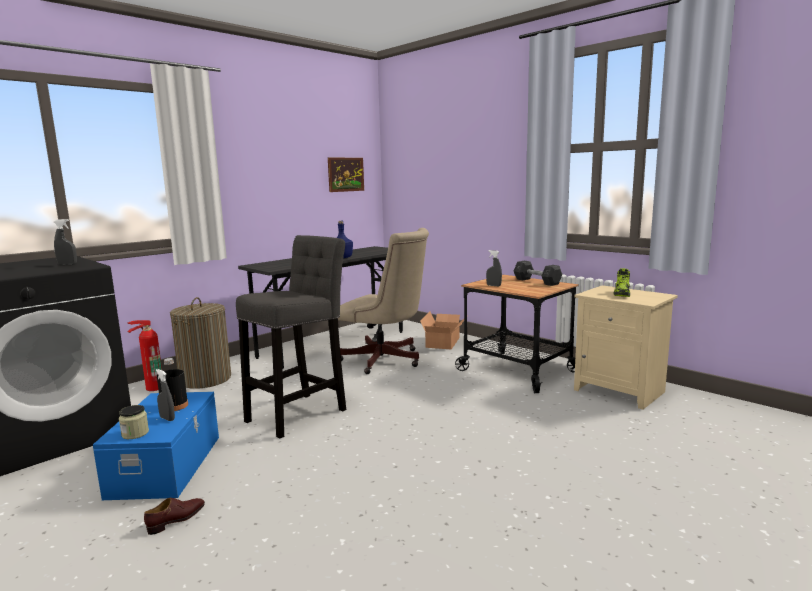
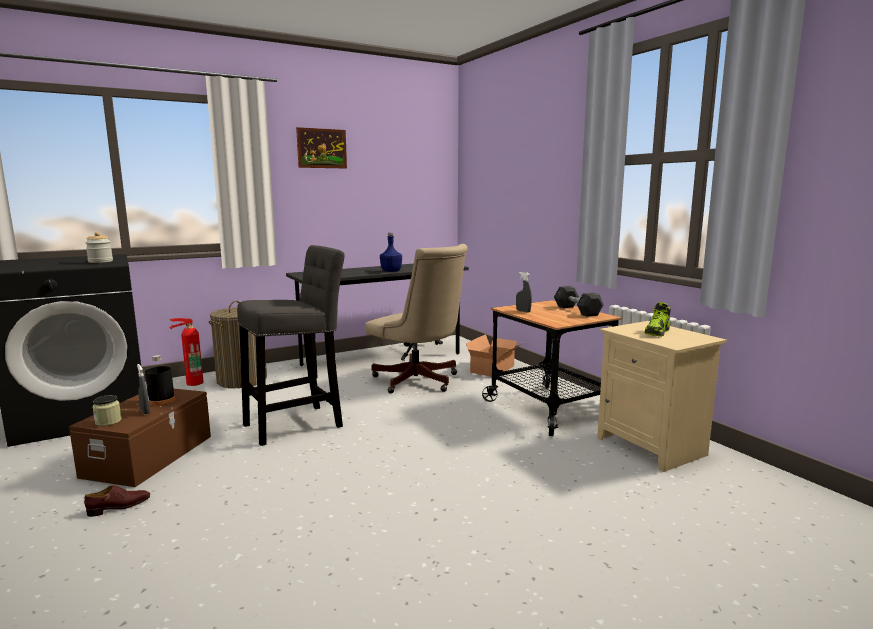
camera: 15 degrees right, 0 degrees up
(67, 264) = (100, 261): grey spray bottle -> jar
(168, 465) = (150, 456): blue storage box -> brown storage box
(345, 174) = (415, 185): picture -> picture (322, 148)

